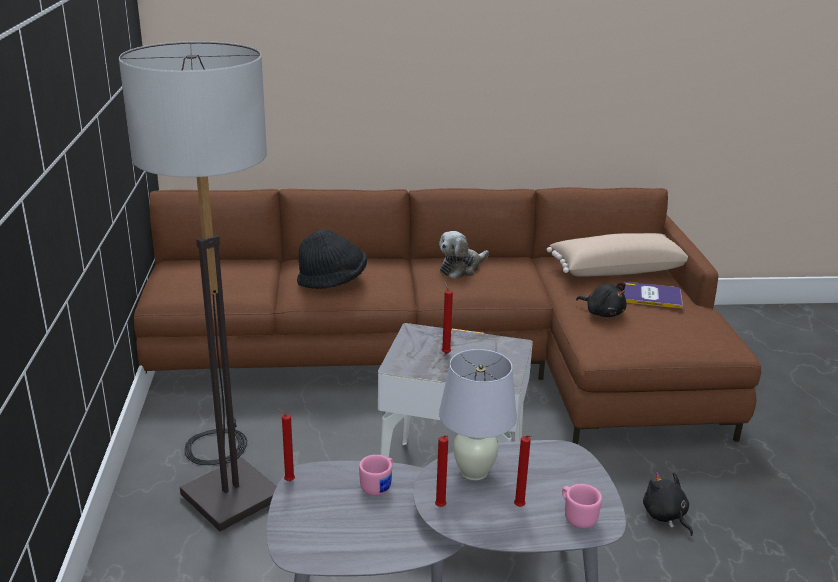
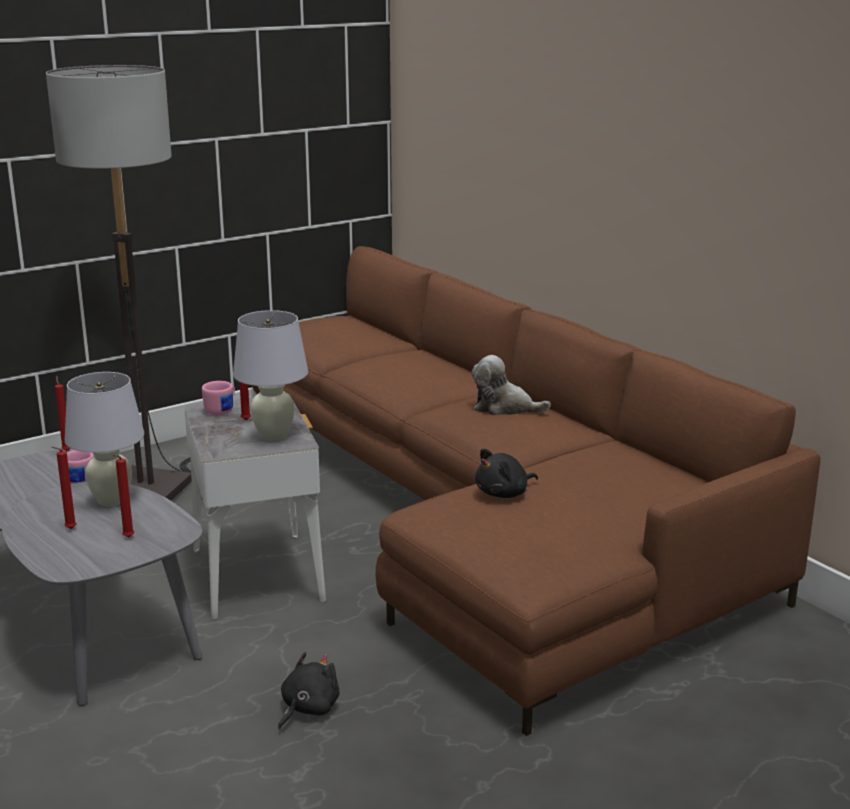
camera: 60 degrees right, 5 degrees down
(332, 281) = (387, 368): black hat -> none
(441, 508) = (46, 500): red candle -> red candle (127, 538)
(492, 350) = (273, 435): none -> white table lamp
(577, 516) = (73, 556): pink mug -> pink mug (222, 410)
(603, 313) = (504, 493): black plush toy -> black plush toy turned 45 degrees clockwise
(616, 269) = (642, 480): beige pillow -> none
(651, 296) = (588, 509): book -> none

